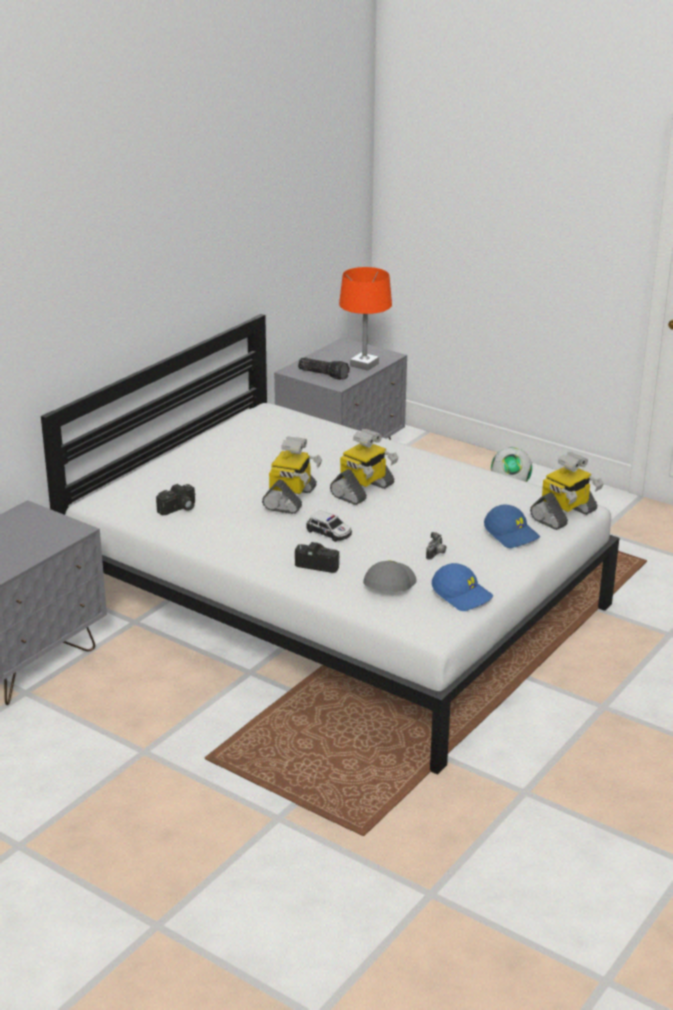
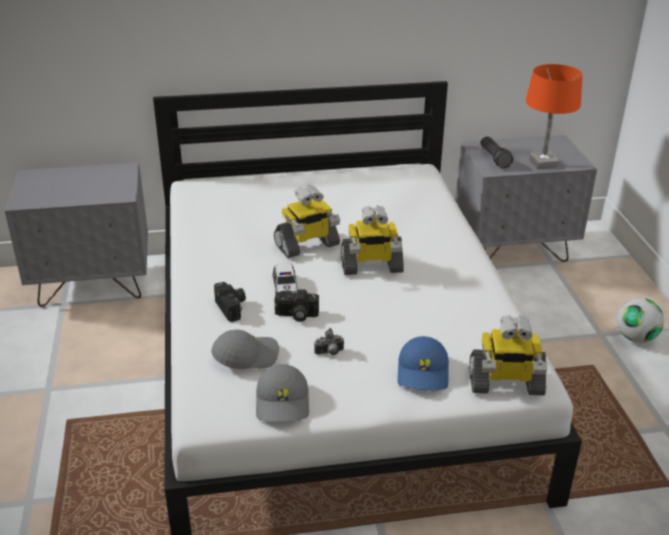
camera: 45 degrees right, 5 degrees up
(178, 509) = (225, 214): camera -> camera (296, 315)
(462, 595) = (283, 403): blue cap -> grey cap

